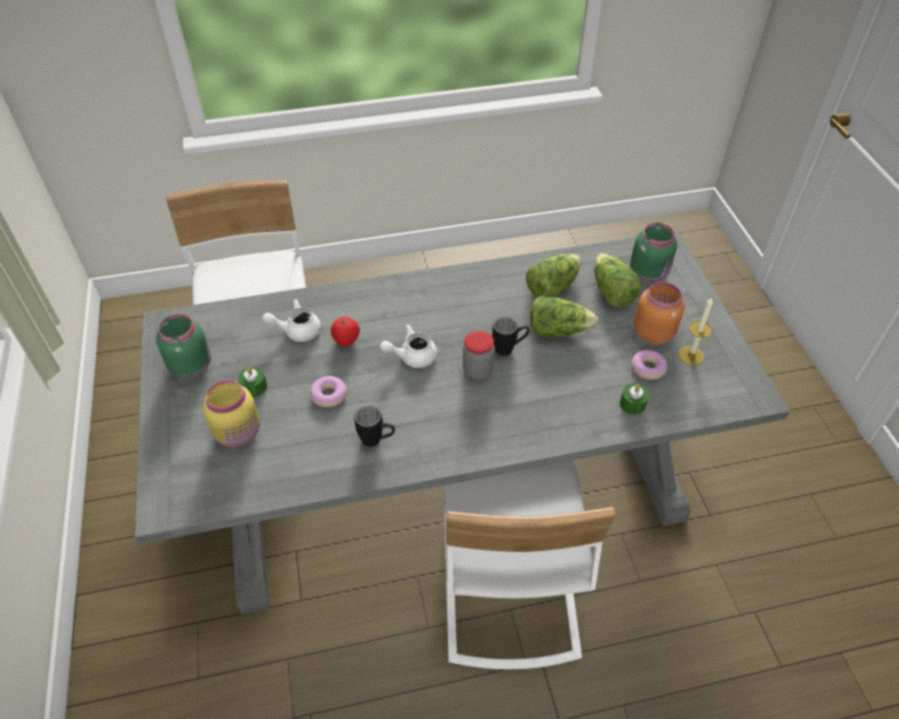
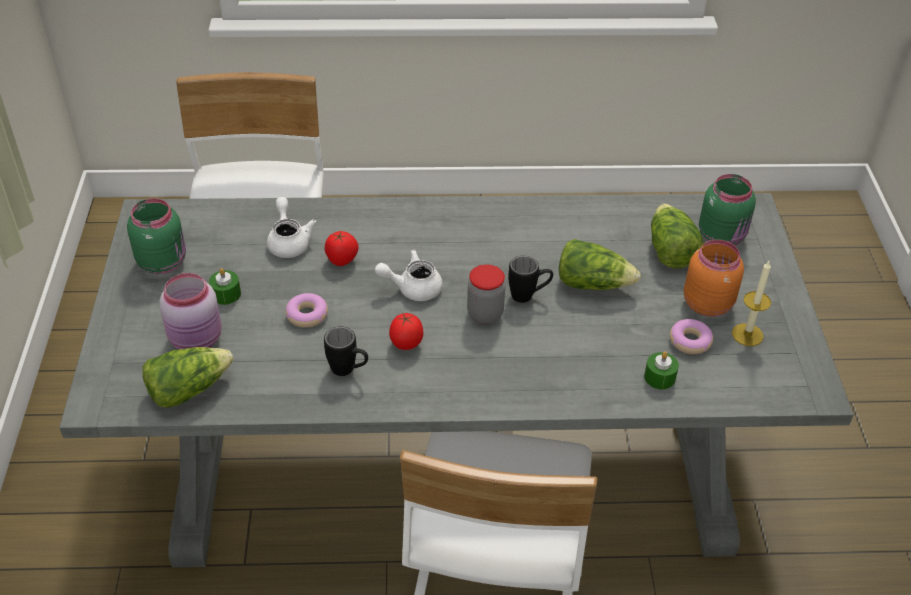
camera: 10 degrees right, 5 degrees down
(239, 433) = (197, 339): yellow jar -> pink jar
(297, 330) = (289, 241): white teapot -> white teapot turned 75 degrees clockwise
(419, 408) = (406, 344): none -> tomato
(552, 286) = (599, 235): lettuce -> lettuce (188, 389)

